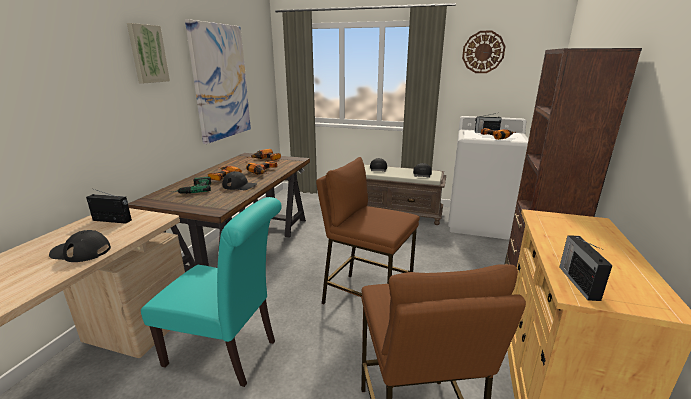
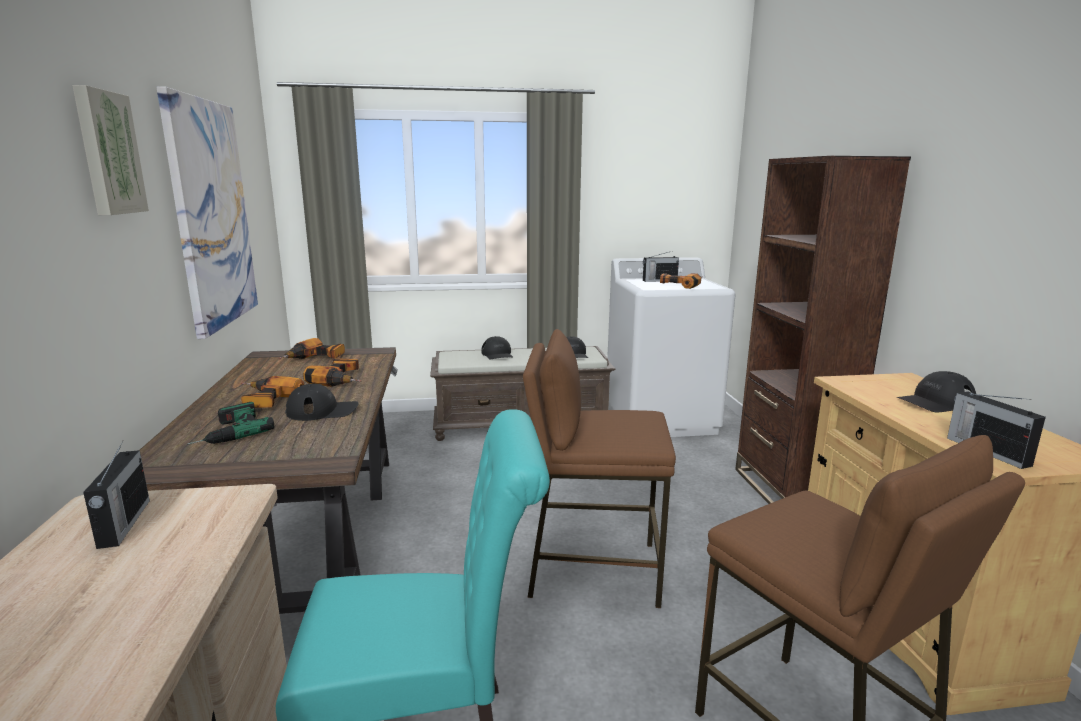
camera: 25 degrees left, 5 degrees down
(81, 251) = (129, 605): black cap -> black cap (936, 402)
(112, 220) = (123, 524): radio -> radio turned 90 degrees clockwise
(483, 52) = (634, 163): wall clock -> none

